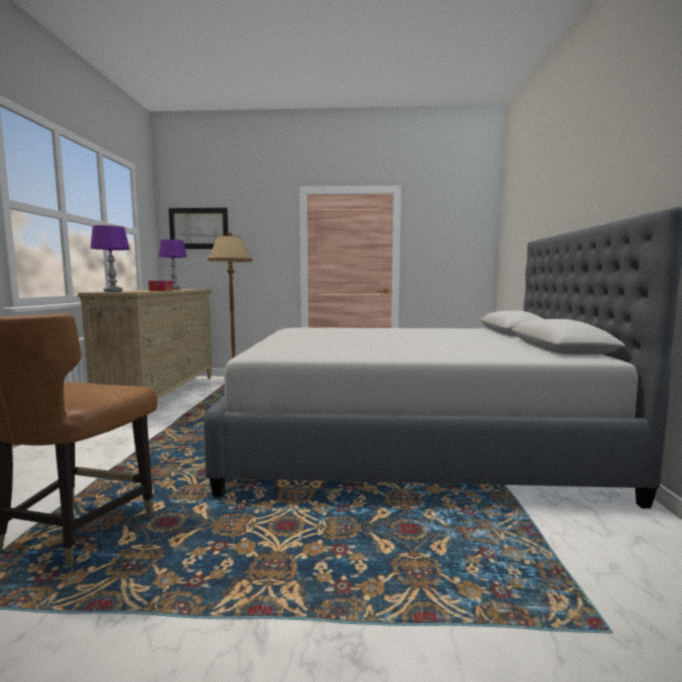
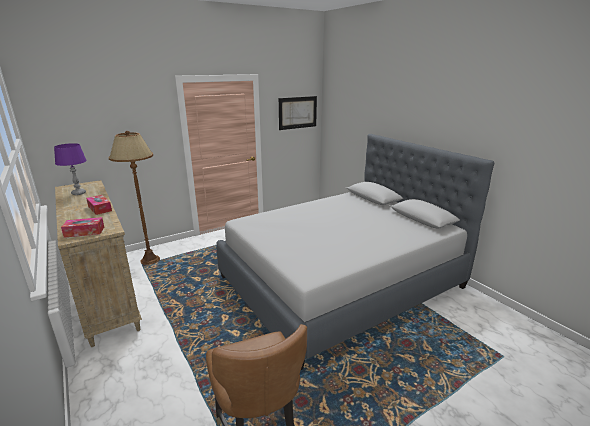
camera: 35 degrees left, 15 degrees up
(113, 291) = (84, 232): purple table lamp -> tissue box
(199, 228) = (74, 121): picture -> picture (298, 112)

